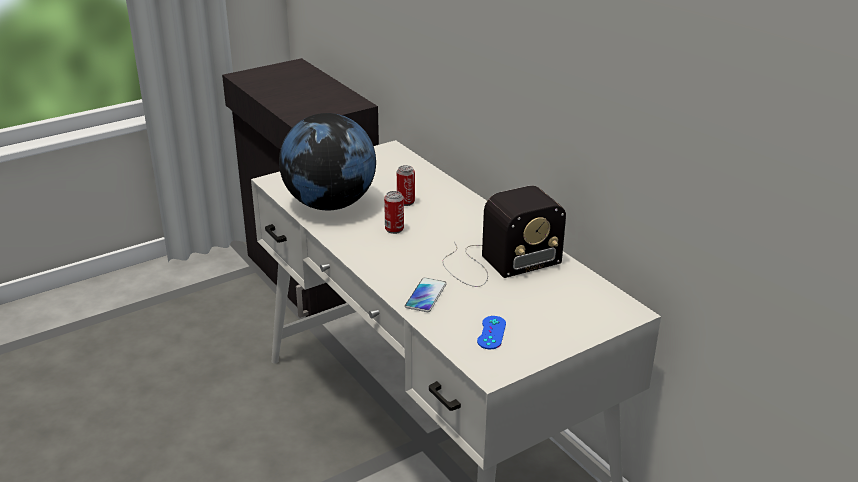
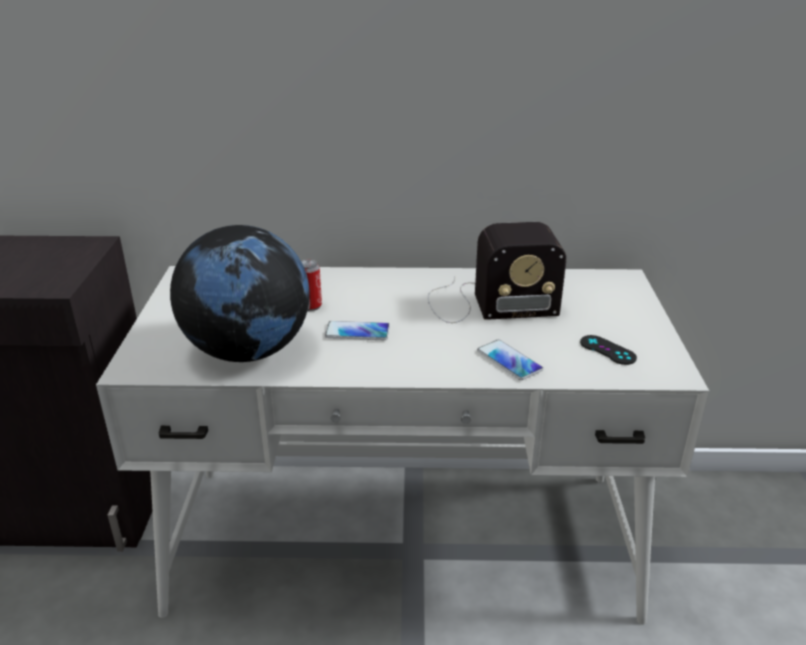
camera: 55 degrees left, 0 degrees up
(394, 229) = (357, 332): can -> phone
(491, 333) = (607, 350): blue game controller -> black game controller
(496, 262) = (487, 303): radio -> radio turned 75 degrees clockwise

